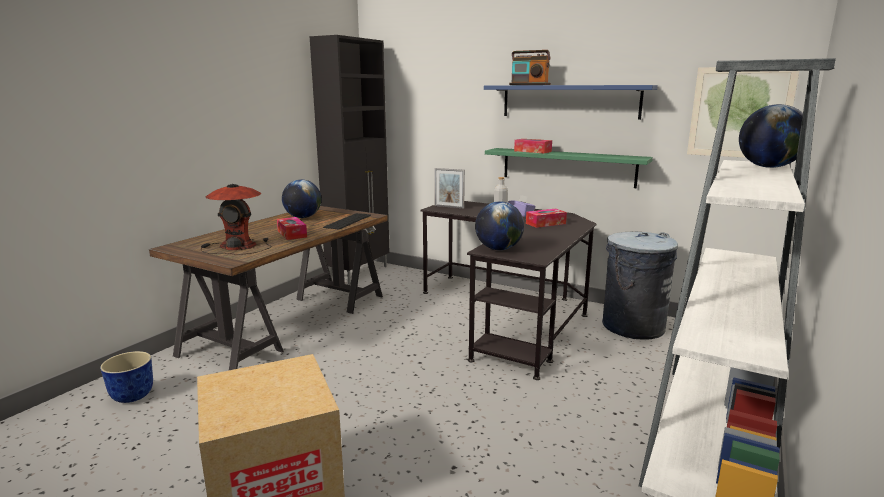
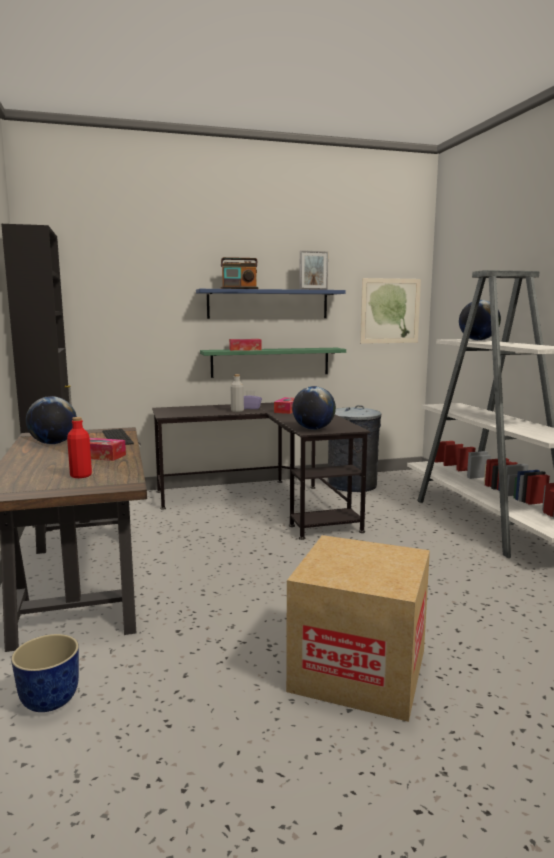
camera: 45 degrees left, 5 degrees down
(238, 246) = (81, 475): table lamp -> red bottle
(449, 207) = (175, 412): picture frame -> picture frame (313, 289)

